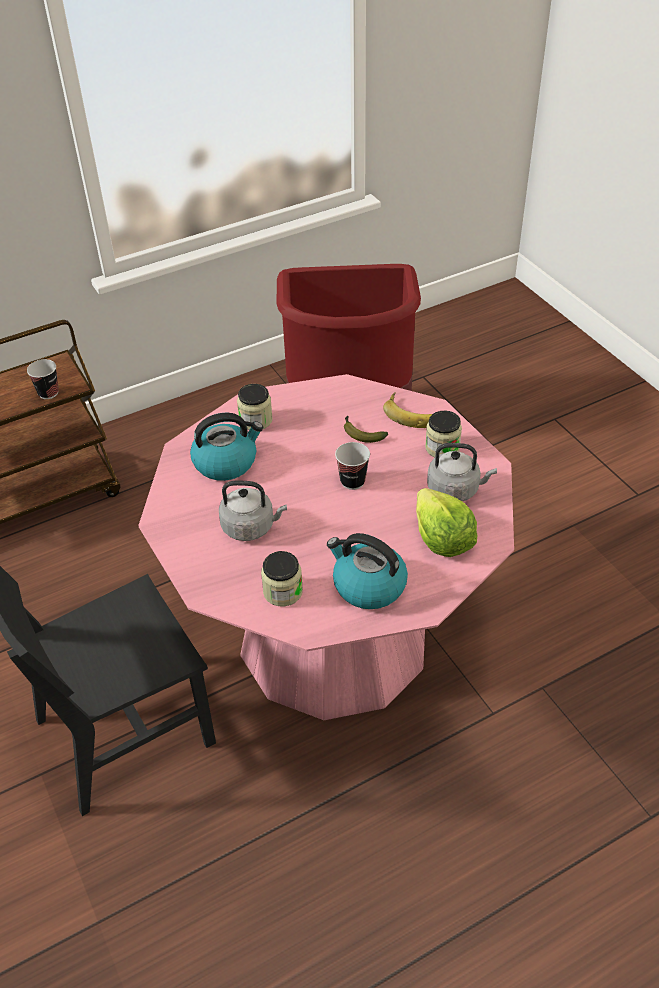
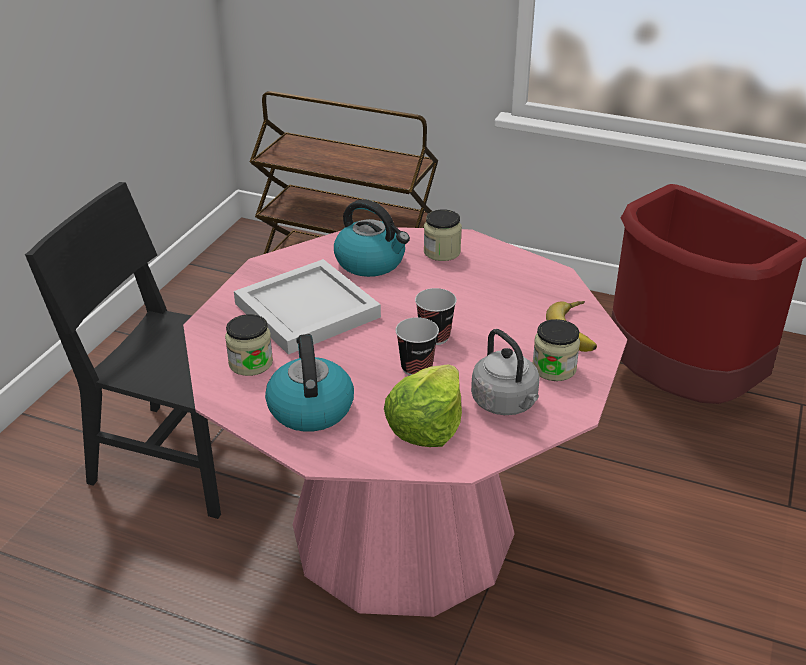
camera: 50 degrees right, 10 degrees down
(48, 393) = (378, 175): cup -> cup (416, 368)
(251, 527) = (309, 310): grey kettle -> white tray
(361, 433) = (504, 312): banana -> none

